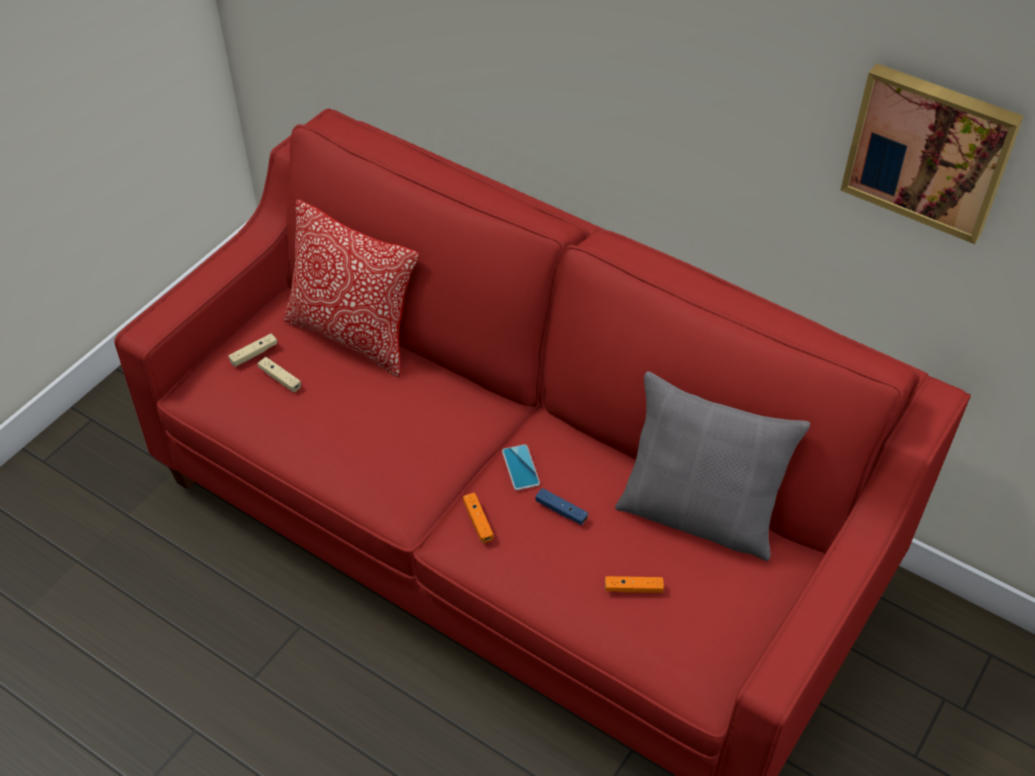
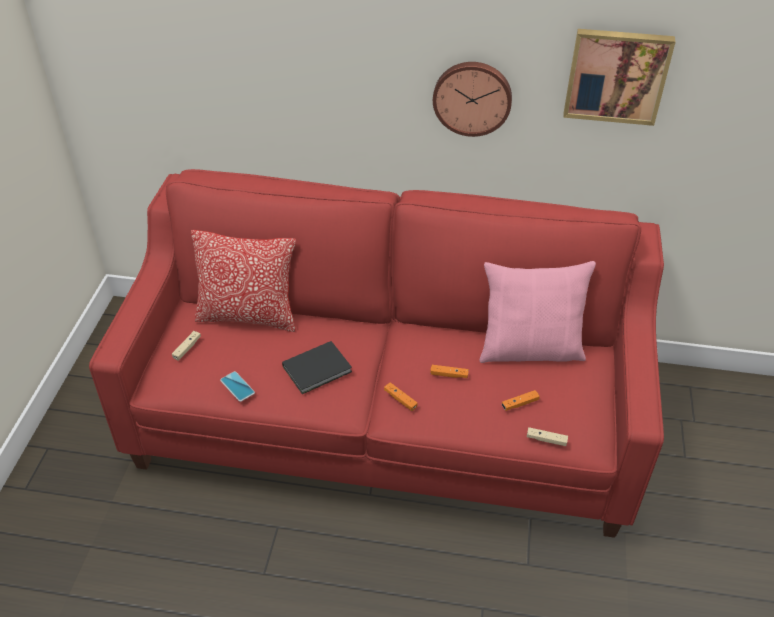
camera: 25 degrees left, 5 degrees down
(280, 378) = (215, 357): beige game controller -> beige game controller (546, 440)
(397, 440) = (319, 369): none -> black book
(520, 467) = (407, 359): phone -> phone (237, 386)
(561, 511) = (449, 375): blue game controller -> orange game controller
(699, 514) = (530, 349): grey pillow -> pink pillow
(720, 121) = (472, 97): none -> wall clock

